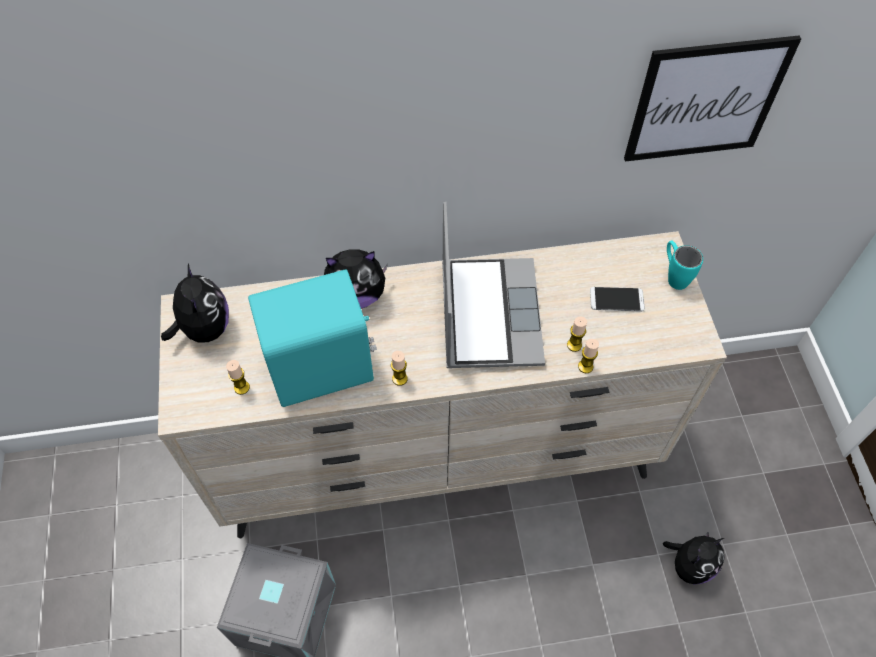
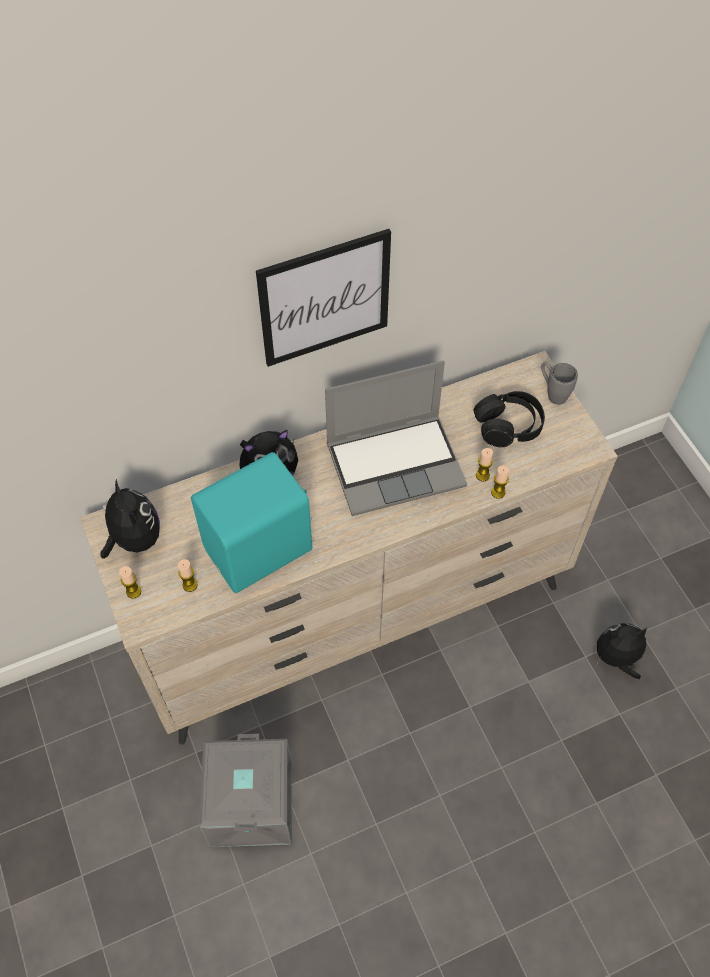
camera: 15 degrees left, 0 degrees up
(399, 378) = (334, 542): candle -> candle (133, 591)
(488, 313) = (396, 464): laptop -> laptop turned 90 degrees clockwise
(616, 299) = (508, 425): phone -> black headphones
(674, 276) = (552, 393): turquoise mug -> grey mug
(689, 564) = (616, 658): plush toy -> plush toy turned 135 degrees counterclockwise
(706, 100) = (554, 233): picture -> picture (325, 298)

